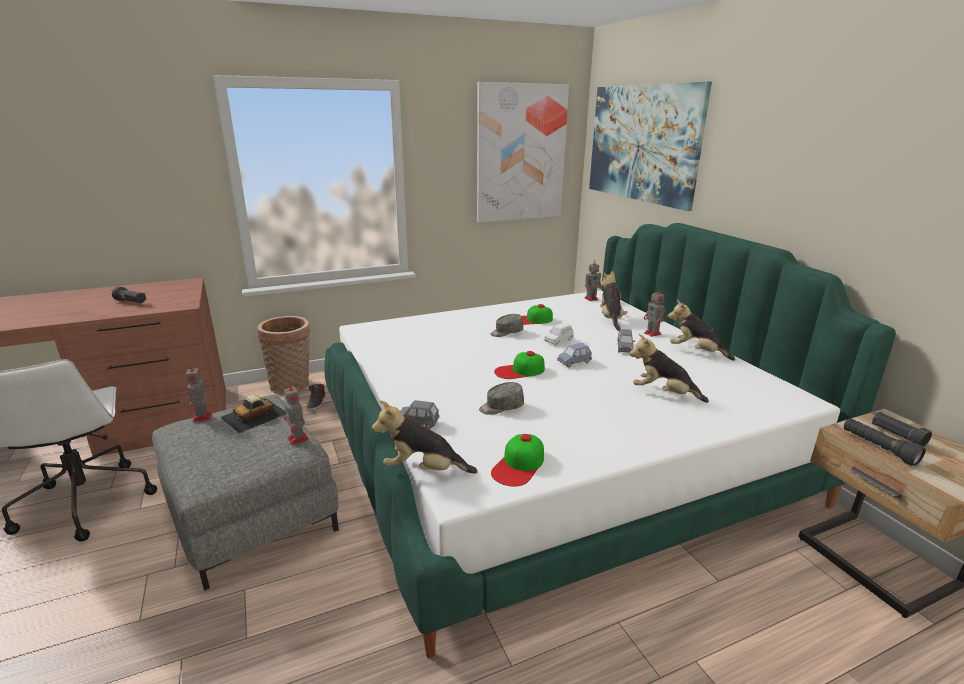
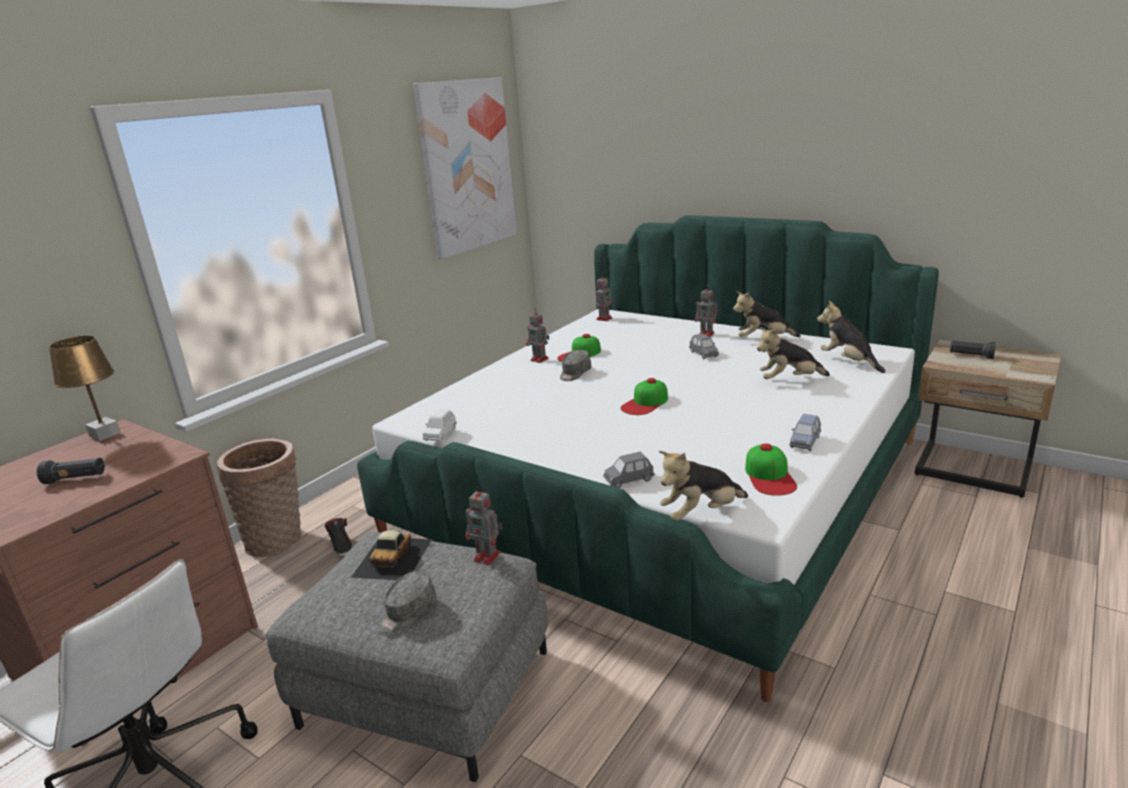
camera: 30 degrees left, 0 degrees up
(182, 283) = (105, 434): none -> brown table lamp
(202, 417) = (327, 587): toy robot -> toy robot (540, 359)
(501, 407) = (680, 439): grey cap -> grey cap (407, 613)
(558, 341) = (637, 366): white toy car -> white toy car (440, 435)
(574, 362) = (680, 380): blue toy car -> blue toy car (805, 442)
(610, 319) = (651, 332): plush toy -> plush toy (848, 362)
(642, 143) = (613, 137): picture -> none
(878, 448) = (972, 368): black flashlight -> none

